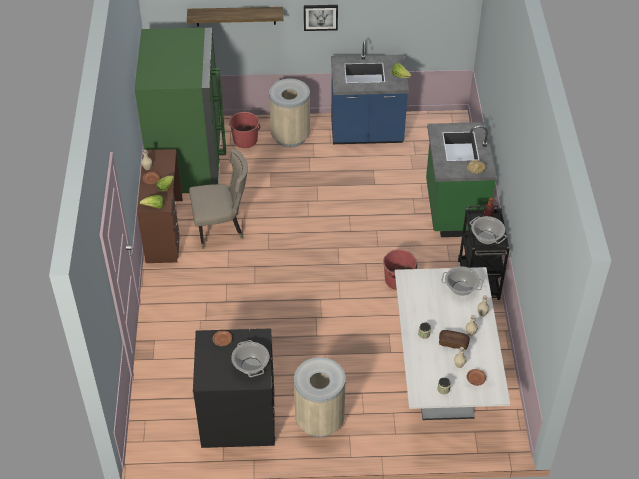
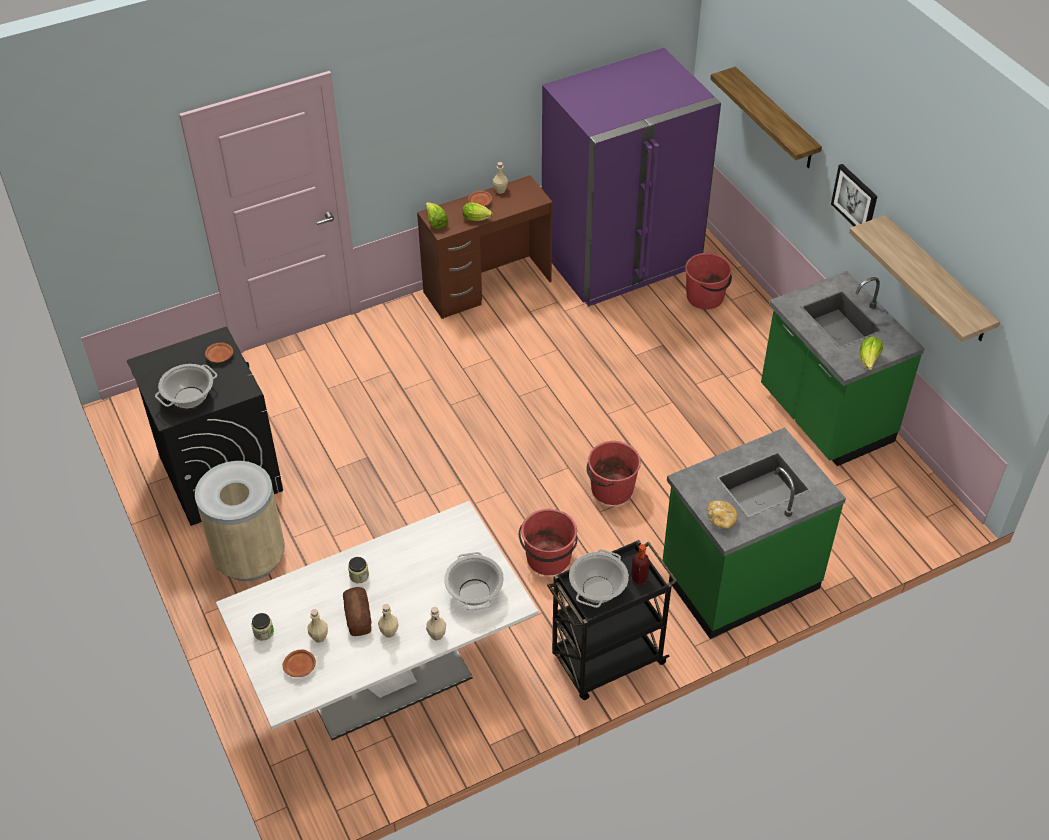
camera: 65 degrees right, 0 degrees up
(187, 162) = (621, 259): green fridge -> purple fridge
(222, 229) = (525, 337): beige chair -> none
(290, 136) = (748, 339): beige trash can -> none
(364, 235) = (611, 489): none -> red bucket
(366, 132) = (824, 417): blue counter -> green counter
(397, 17) = (937, 280): none -> shelf

